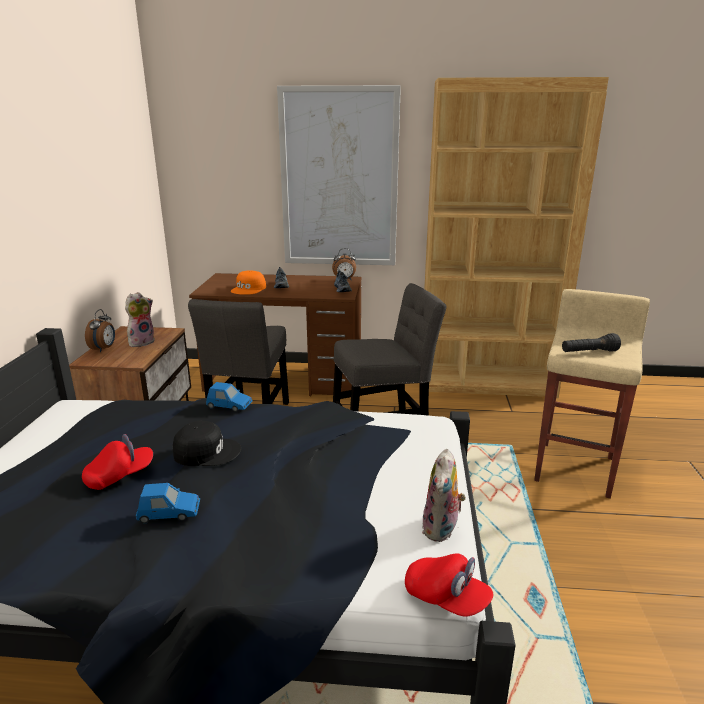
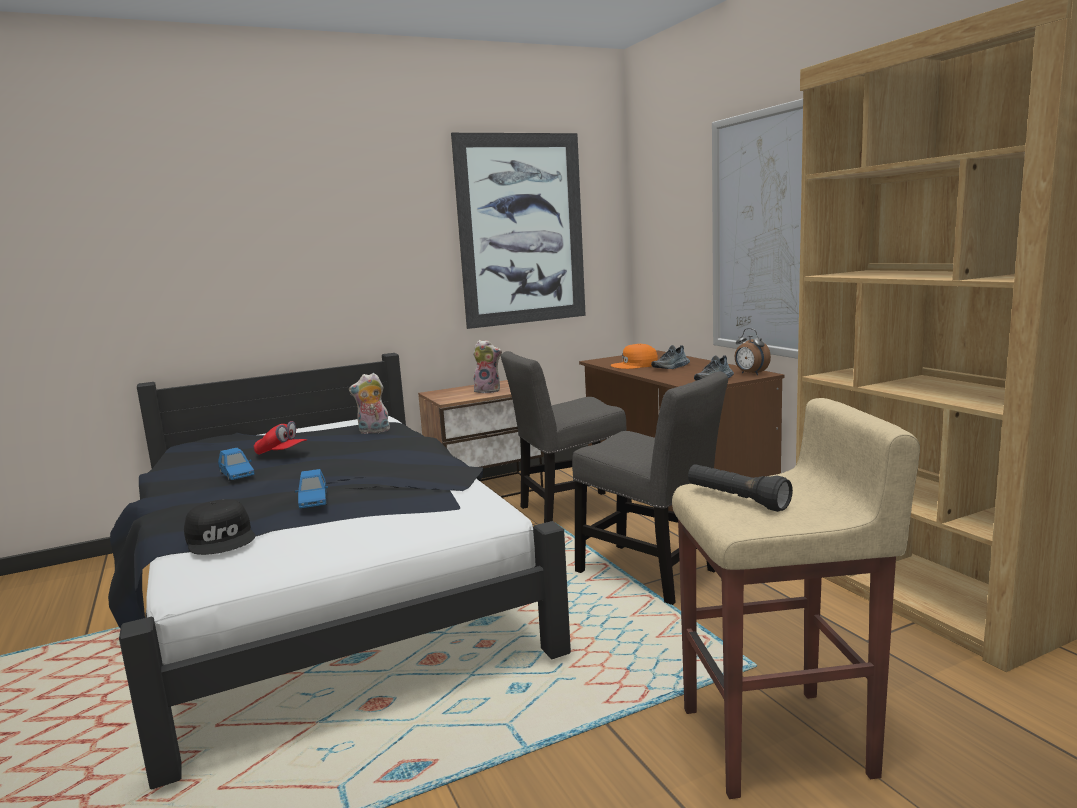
camera: 60 degrees right, 10 degrees down
(104, 172) = (521, 230): none -> picture
(104, 349) = (459, 389): alarm clock -> none
(206, 451) = (331, 459): black cap -> black cap (222, 538)
(229, 405) = (421, 444): blue toy car -> blue toy car (313, 501)
(442, 529) = (274, 564): plush toy -> plush toy (373, 431)
(446, 598) = (165, 587): red cap -> none

